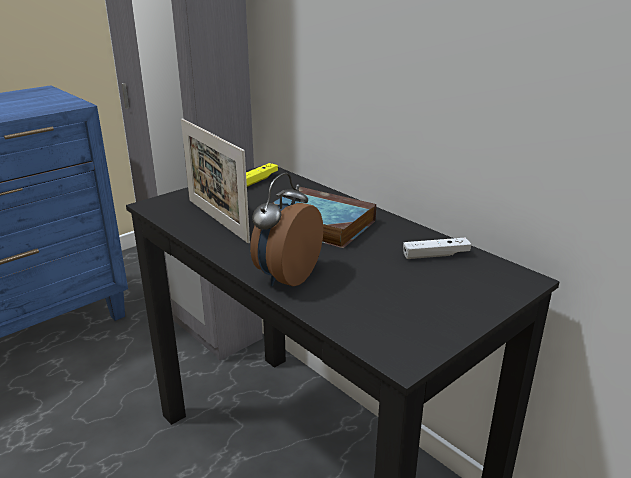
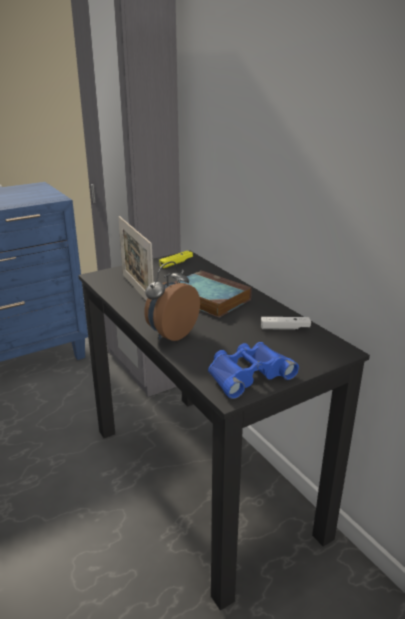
camera: 10 degrees right, 0 degrees up
(415, 324) = (247, 374): none -> blue binoculars

